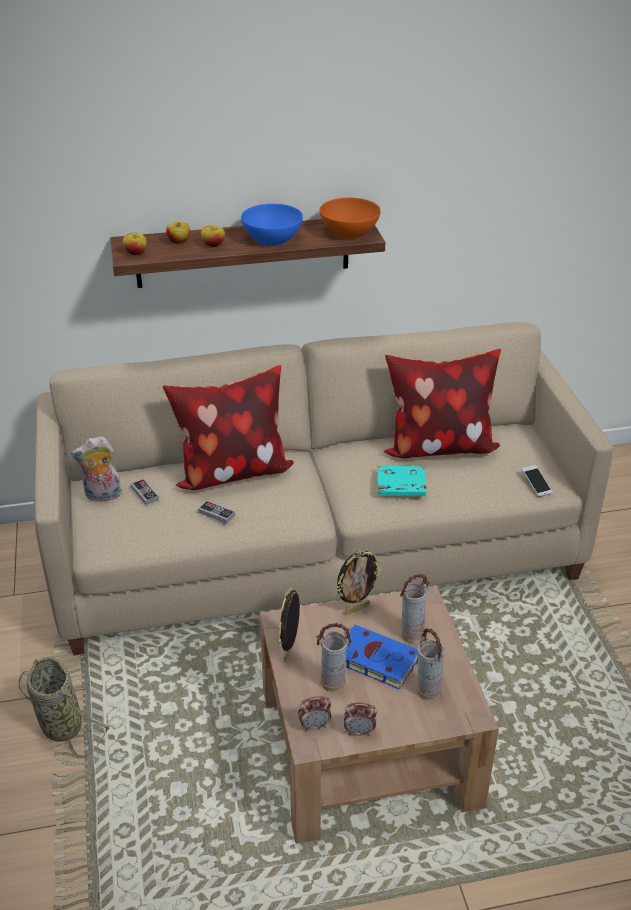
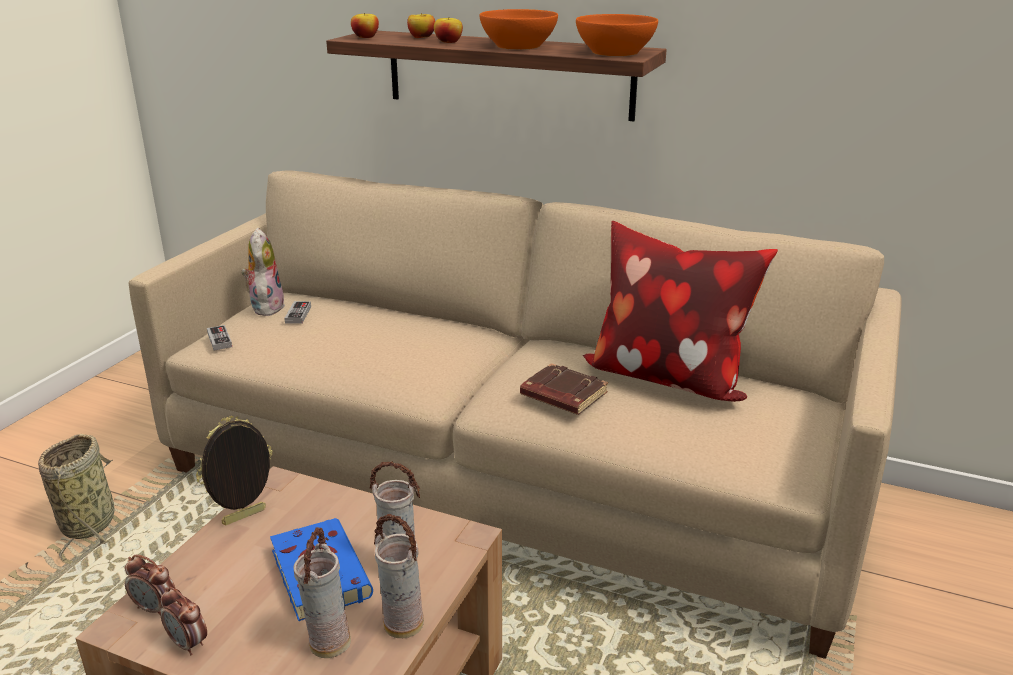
camera: 35 degrees right, 10 degrees down
(102, 496) = (265, 307): plush toy -> plush toy turned 60 degrees clockwise
(216, 514) = (332, 351): game controller -> game controller (219, 340)
(231, 472) = (402, 324): pillow -> none
(272, 238) = (518, 46): blue bowl -> orange bowl
(333, 683) = (239, 573): vase -> vase (402, 625)
(356, 608) = (374, 509): picture frame -> none
(400, 486) = (562, 395): turquoise book -> brown book
(536, 485) = (763, 465): phone -> none

